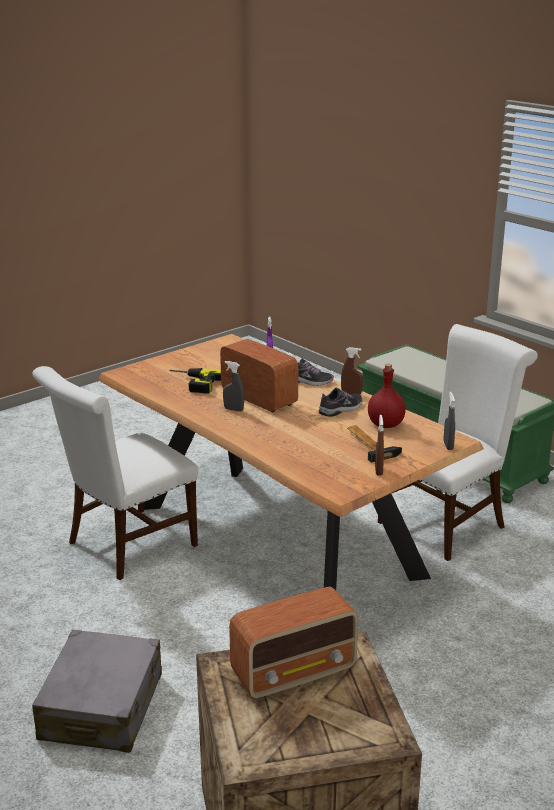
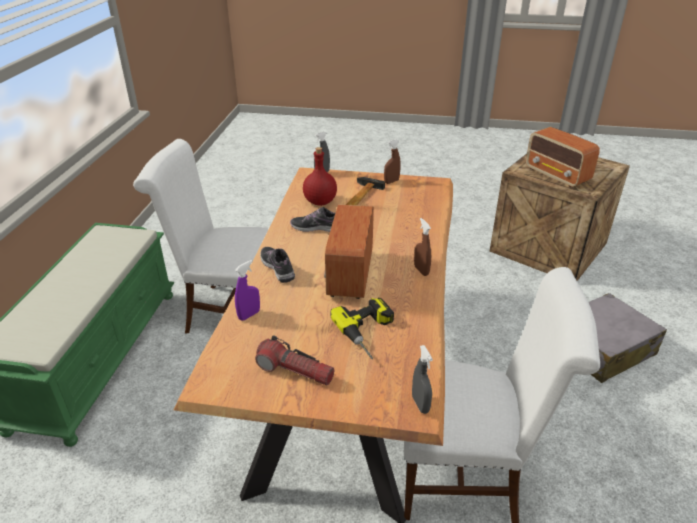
camera: 130 degrees left, 10 degrees up
(202, 358) = (295, 371): none -> flashlight
(233, 409) = (390, 276): grey spray bottle -> grey spray bottle (420, 404)
(295, 672) = (557, 175): radio -> radio turned 150 degrees counterclockwise
(351, 394) = (280, 235): brown spray bottle -> brown spray bottle (421, 270)

